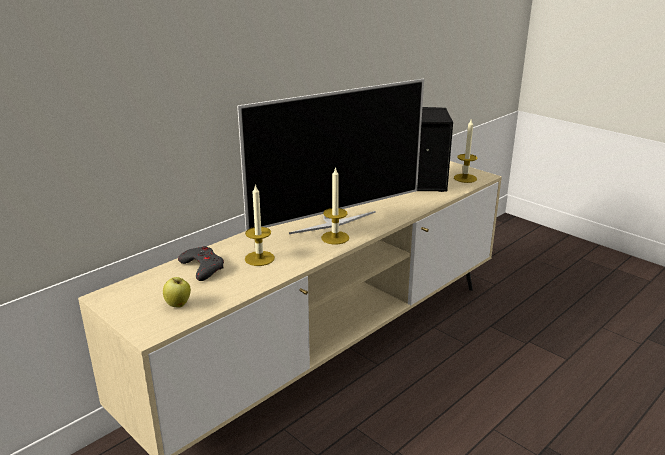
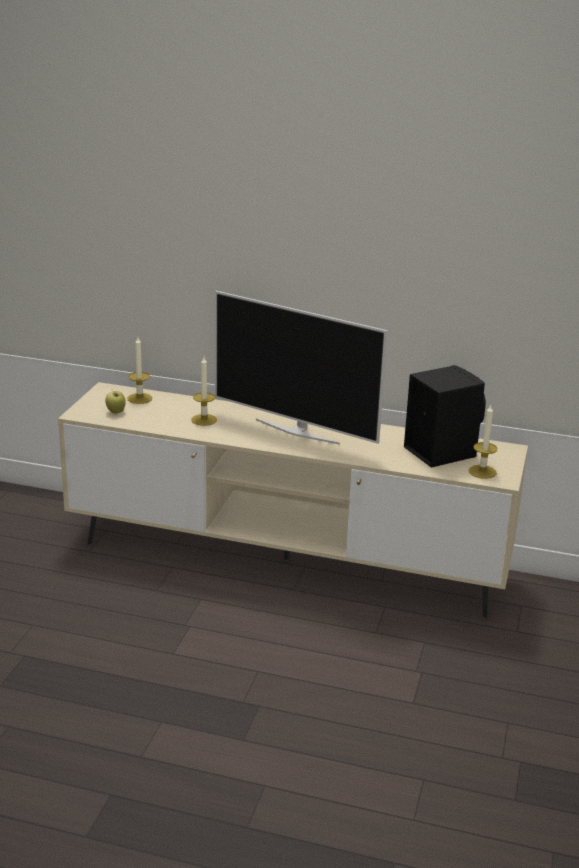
camera: 60 degrees right, 0 degrees up
(202, 267) = (171, 405): grey game controller -> none
(335, 238) = (269, 438): candle -> candle (139, 398)

